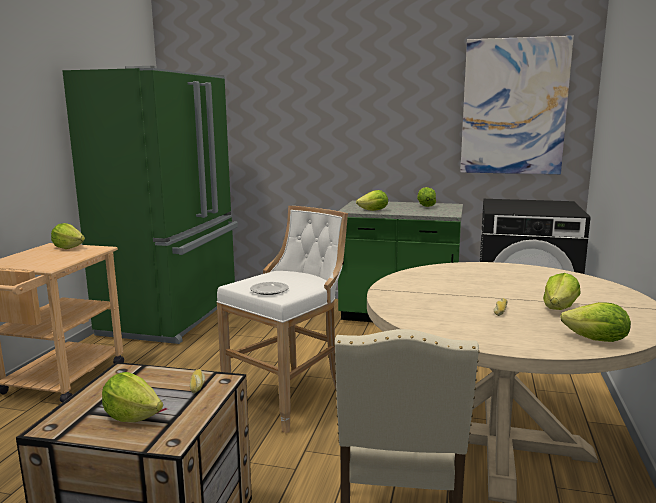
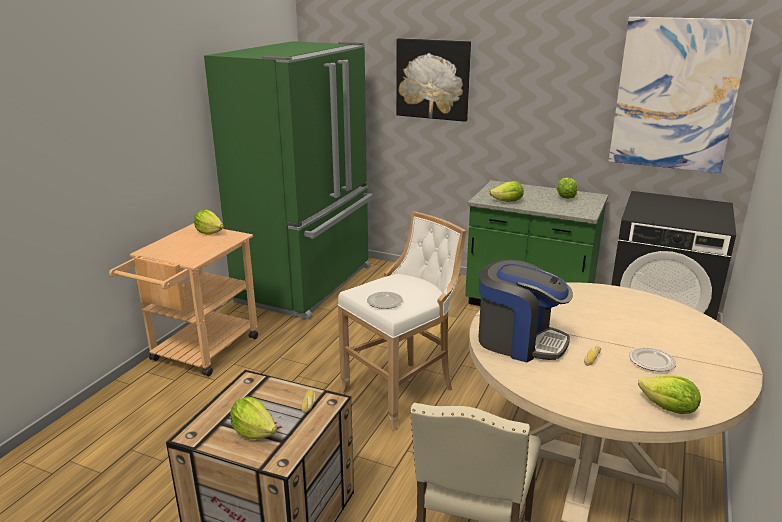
camera: 10 degrees right, 10 degrees up
(291, 108) = (433, 79): none -> picture
(421, 303) = (519, 341): none -> coffee machine
(559, 308) = (652, 361): lettuce -> plate

